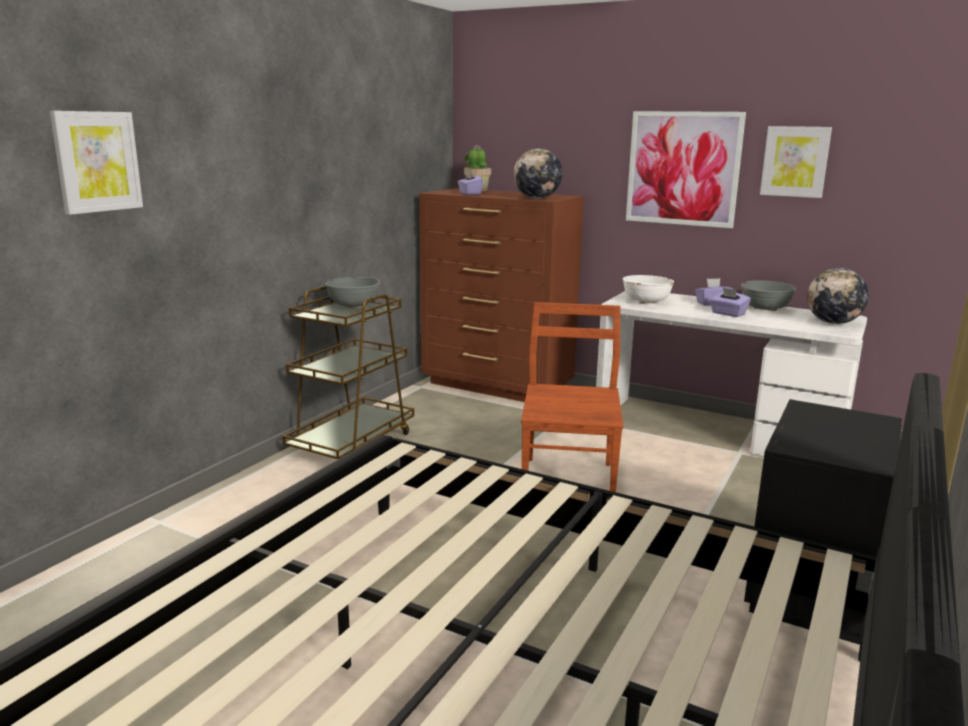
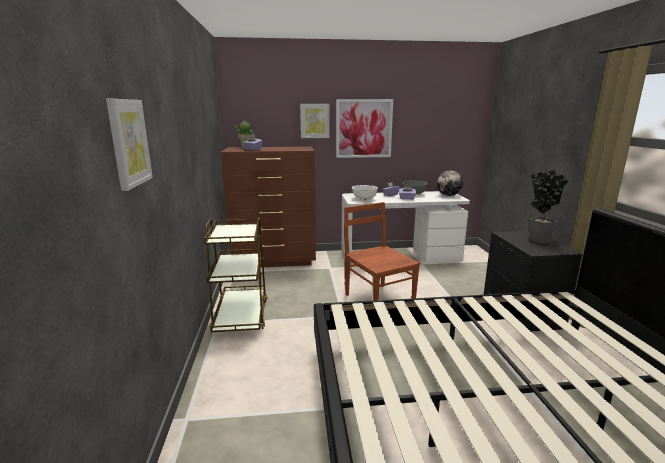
camera: 35 degrees left, 0 degrees up
(353, 306) = (231, 228): grey bowl -> none
(537, 198) = (298, 149): globe -> none
(795, 161) = (416, 123): picture -> picture (315, 121)
(859, 433) = (538, 240): none -> potted plant

